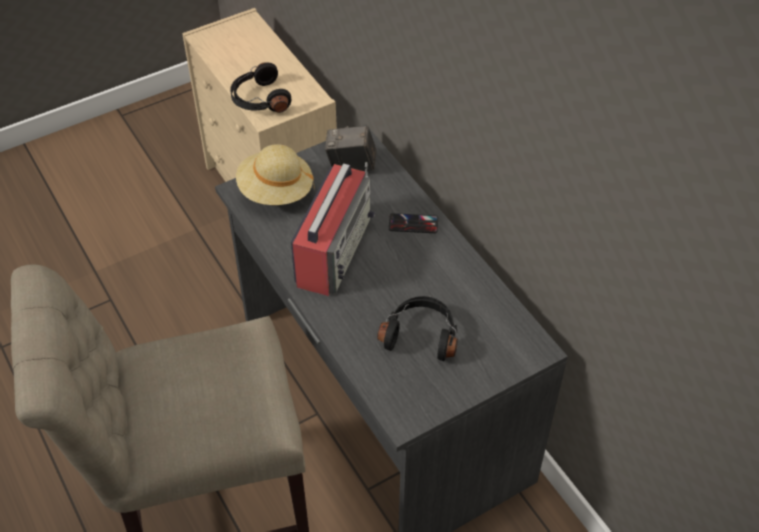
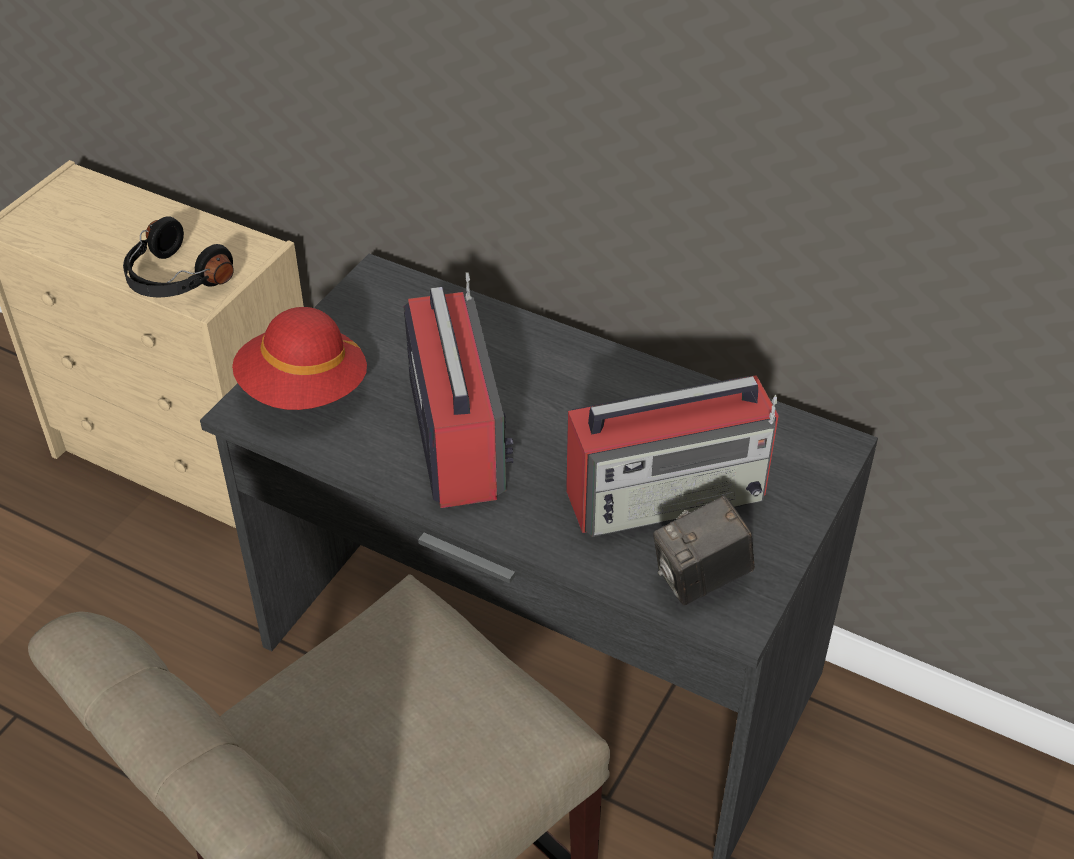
camera: 30 degrees left, 5 degrees down
(276, 191) = (304, 390): beige hat -> red hat
(351, 166) = (392, 314): camera -> camera (701, 579)
(413, 224) = (541, 355): phone -> none
(421, 334) = (669, 494): black headphones -> radio

